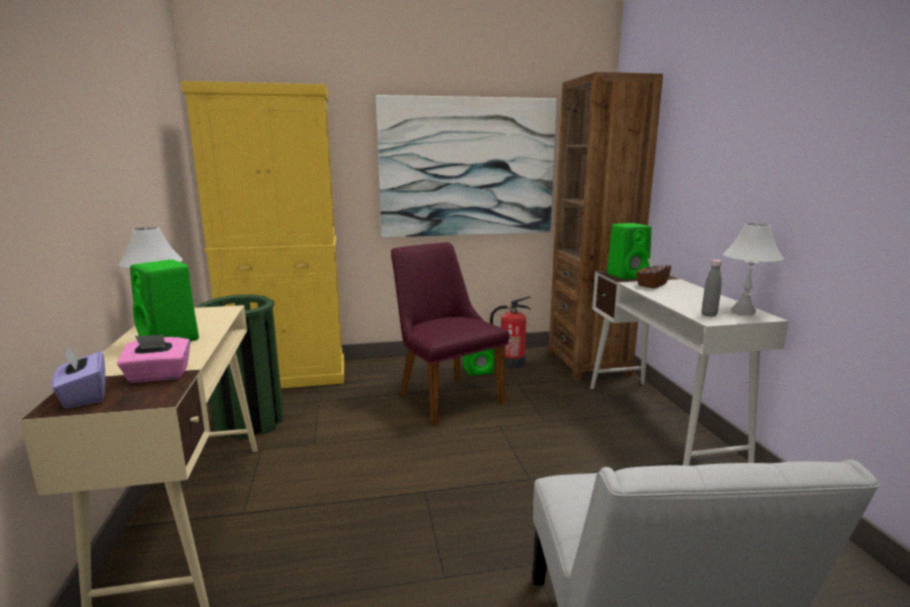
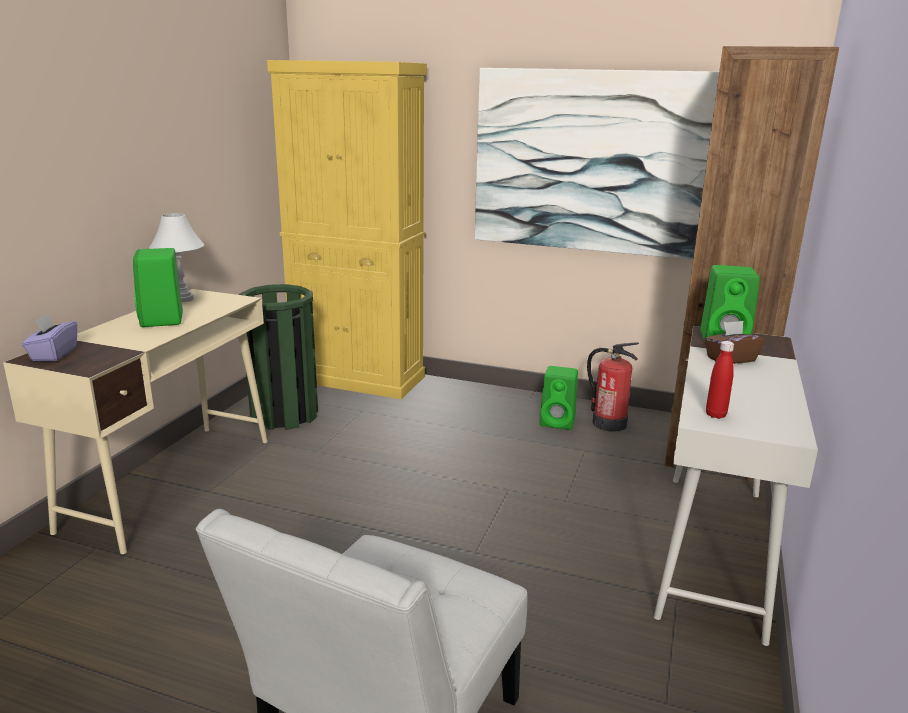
camera: 30 degrees right, 5 degrees up
(158, 376) = (112, 350): pink tissue box -> none
(444, 395) = (487, 440): purple chair -> none
(709, 315) = (715, 415): grey bottle -> red bottle
(744, 311) = (780, 422): white table lamp -> none

